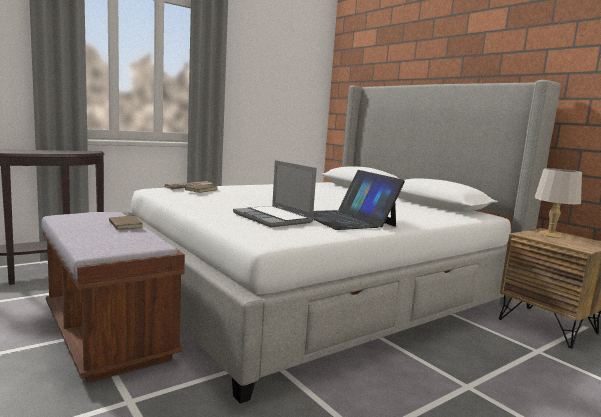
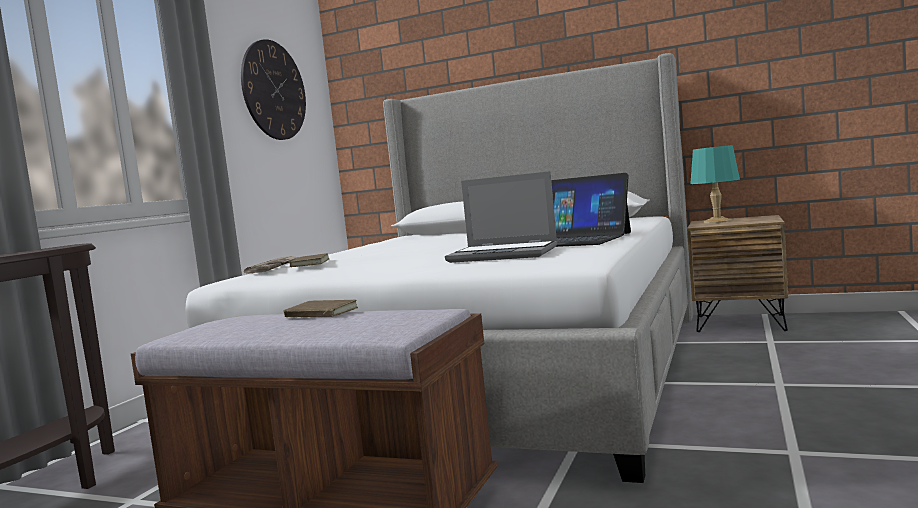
camera: 30 degrees left, 5 degrees down
(280, 71) = (274, 90): none -> wall clock
(550, 235) = (717, 221): grey table lamp -> turquoise table lamp

